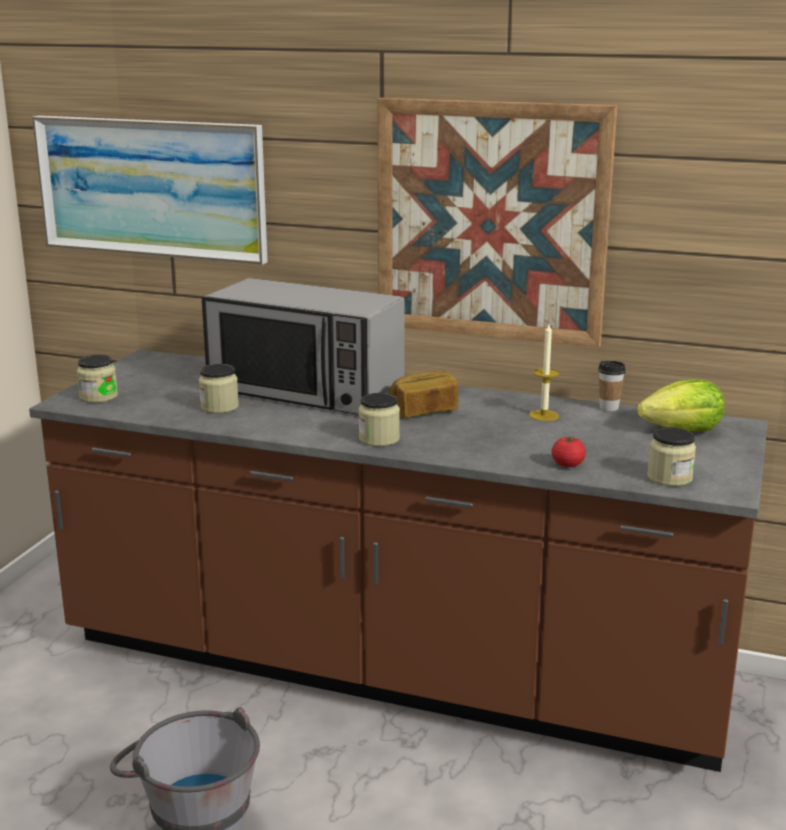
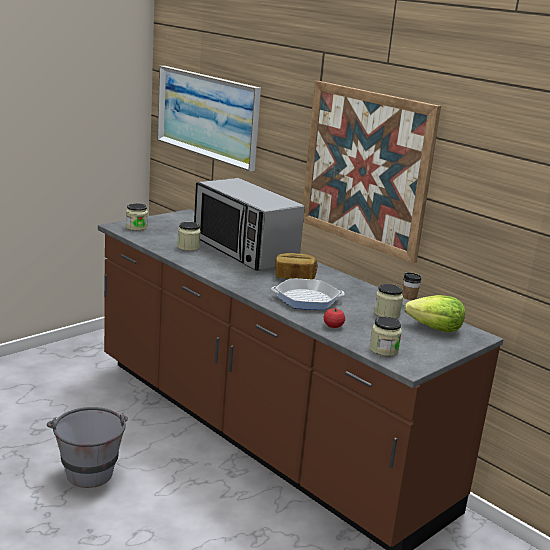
camera: 25 degrees right, 0 degrees up
(379, 439) = (247, 284): jar -> jar (386, 314)
(484, 437) = (307, 299): none -> frying pan
(544, 415) = (361, 297): candle -> none

